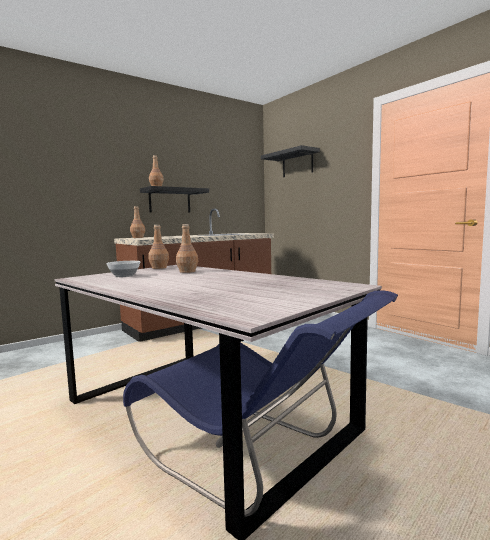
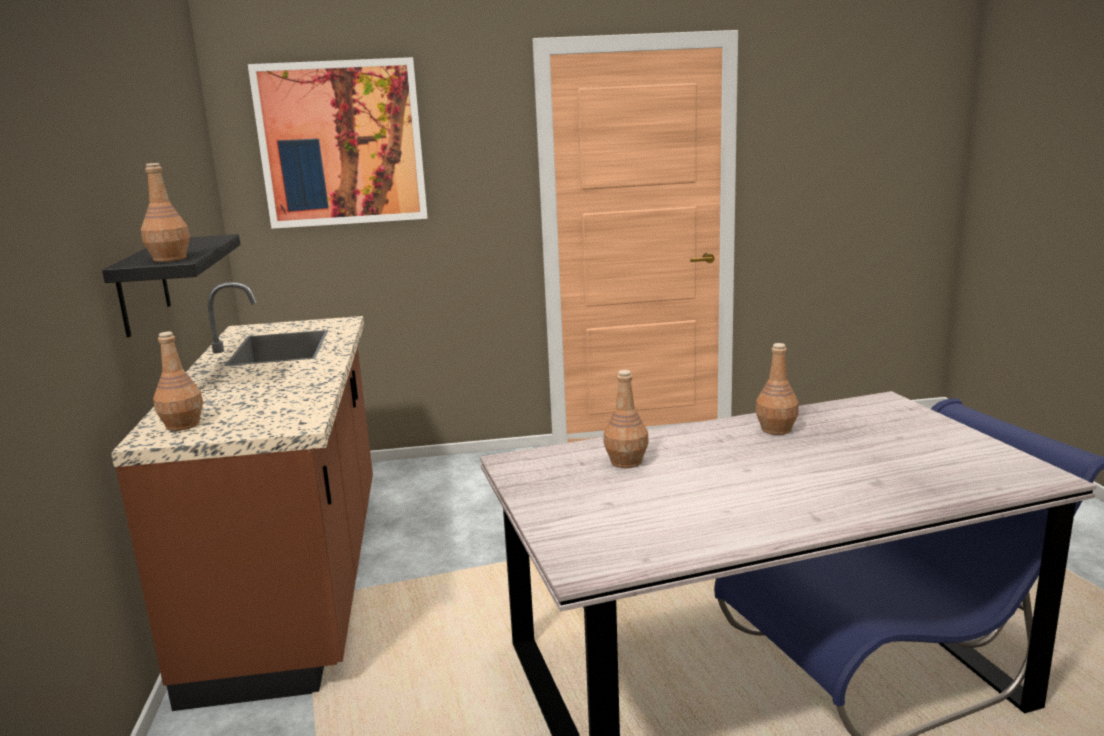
camera: 60 degrees left, 10 degrees up
(124, 275) = (610, 518): bowl -> none
(159, 268) = (525, 478): brown bottle -> brown bottle (776, 429)
(297, 164) = (341, 144): black shelf -> picture

